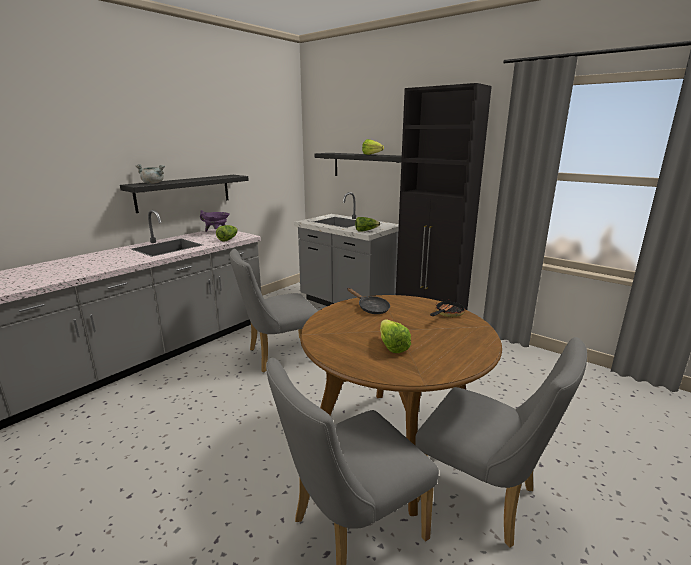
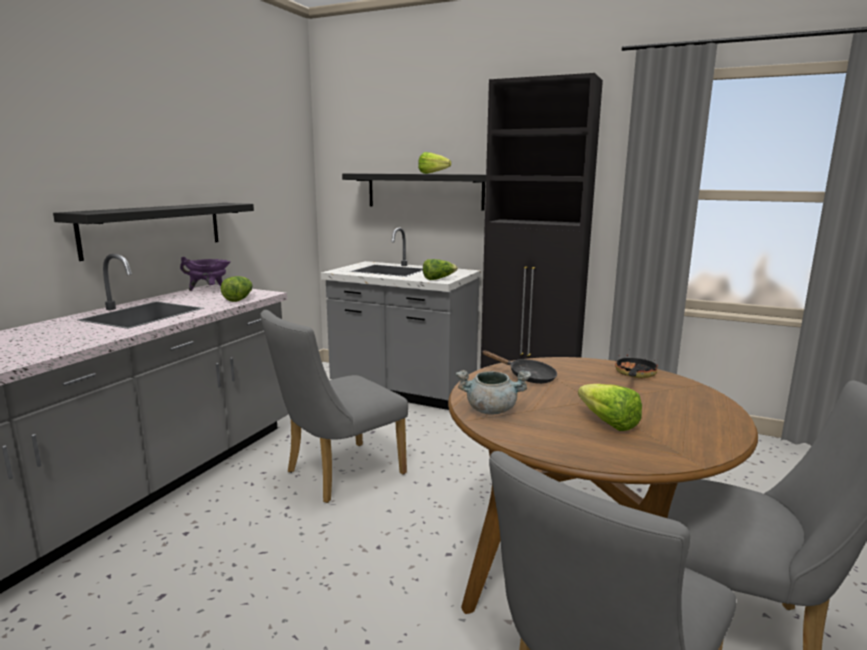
camera: 15 degrees left, 5 degrees down
(153, 183) = (113, 210): grey cooking pot -> grey cooking pot (491, 410)

